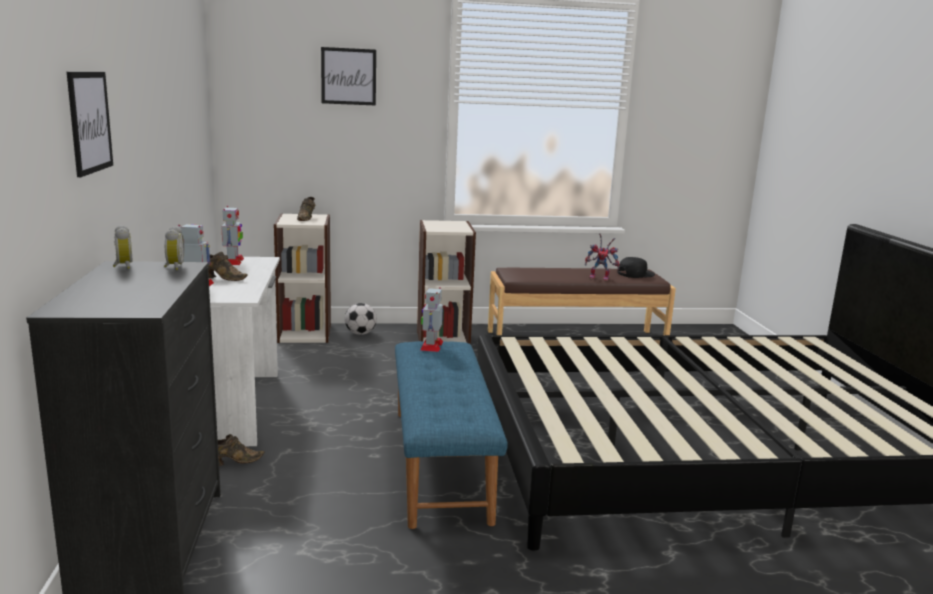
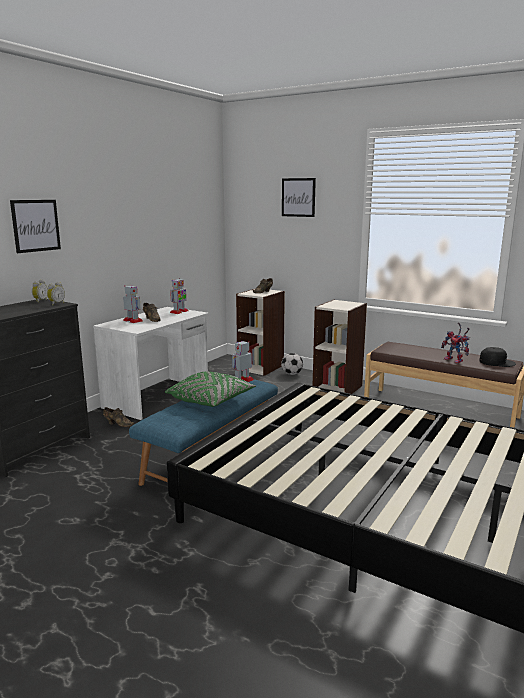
camera: 40 degrees right, 0 degrees up
(447, 379) = (211, 400): none -> green pillow

